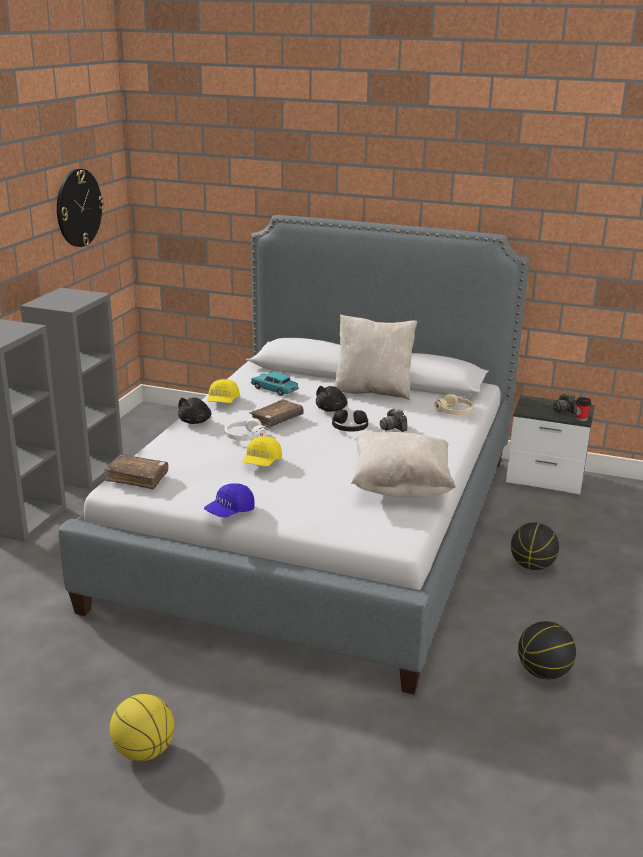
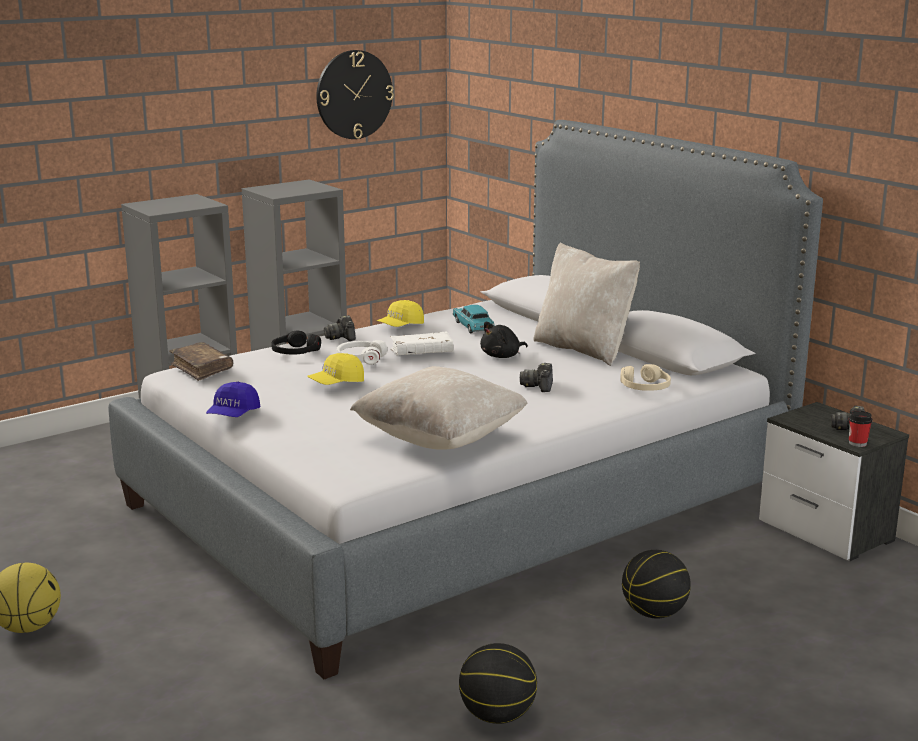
camera: 35 degrees right, 5 degrees down
(195, 421) = (341, 337): black plush toy -> camera
(230, 511) = (233, 415): blue cap -> blue cap turned 60 degrees counterclockwise
(276, 420) = (421, 353): brown book -> white book
(350, 428) = (488, 376): black headphones -> black headphones (295, 352)

